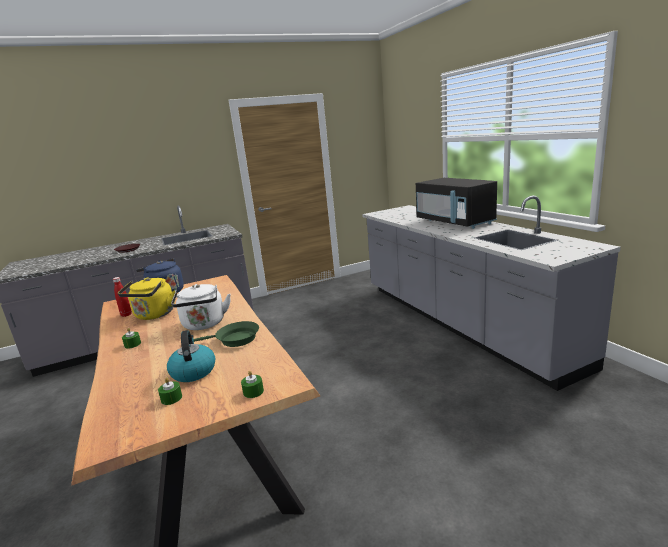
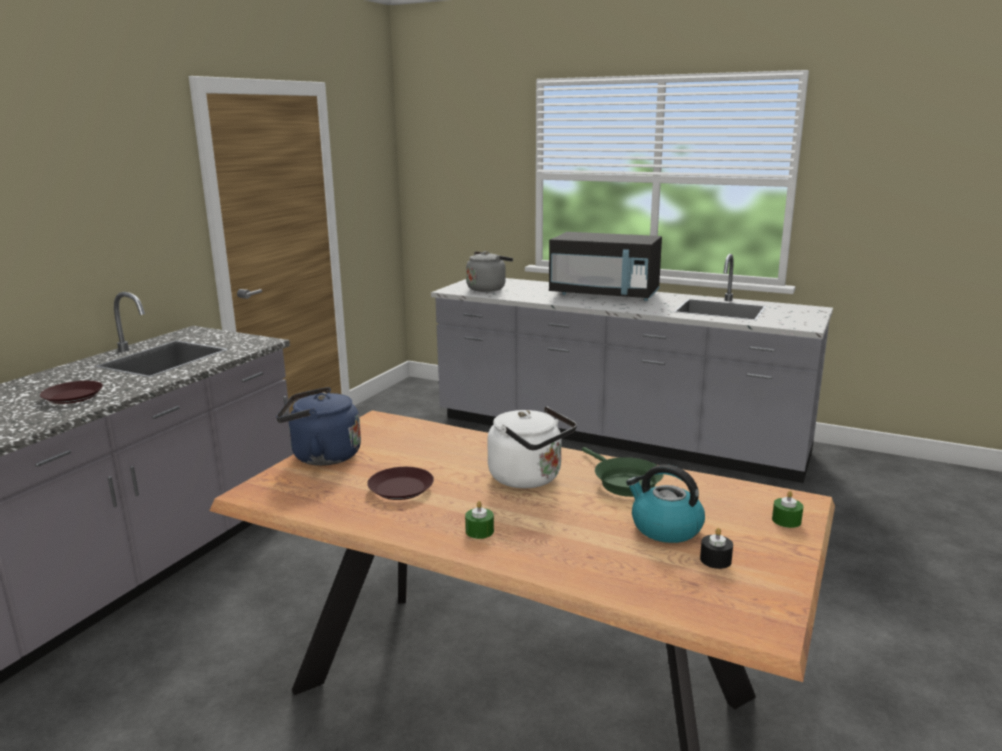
camera: 40 degrees left, 0 degrees up
(126, 315) = (339, 502): red bottle -> none
(154, 315) = (400, 489): yellow kettle -> brown plate
(171, 398) = (715, 560): green candle -> black candle
(234, 339) = (623, 482): green frying pan -> green frying pan turned 105 degrees clockwise
(395, 213) = (488, 288): none -> grey kettle

